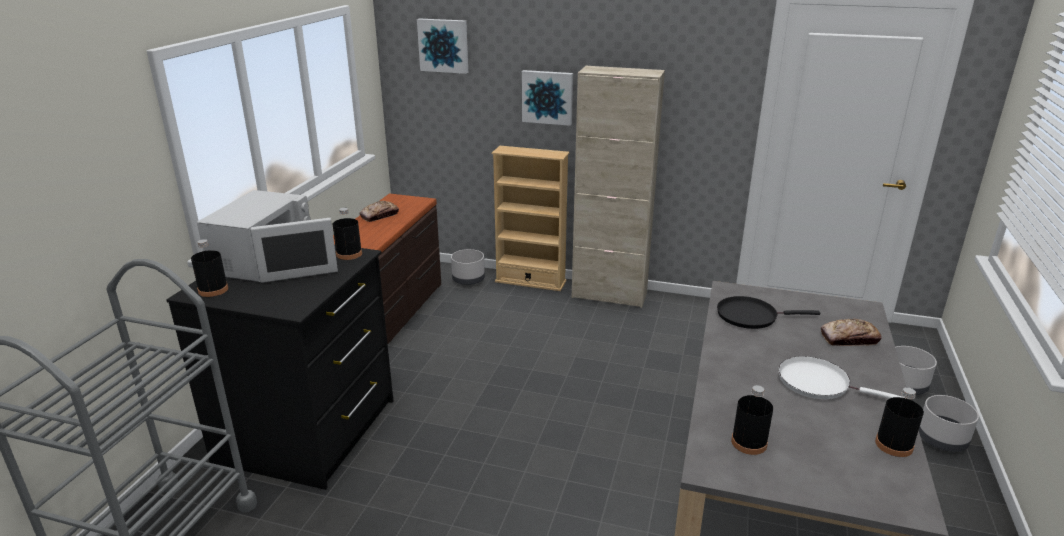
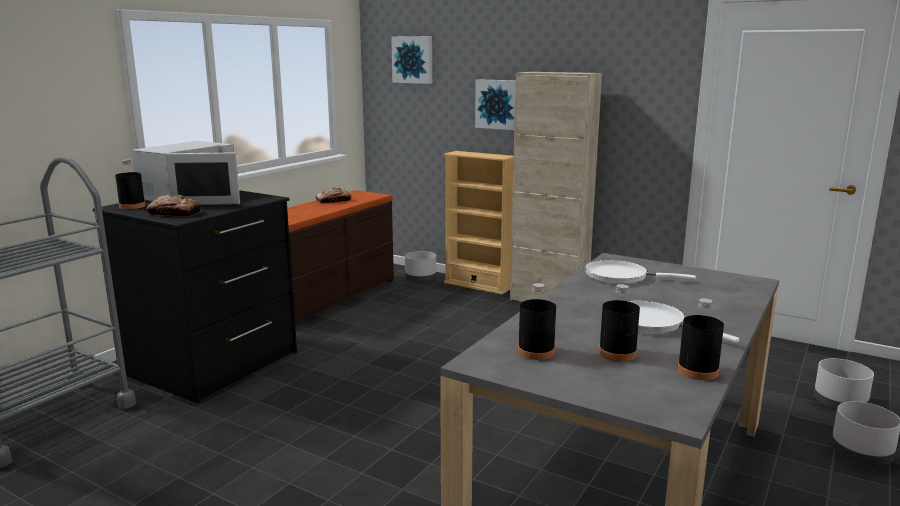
camera: 15 degrees right, 10 degrees down
(349, 254) = (260, 197): black bottle -> black bottle (617, 353)
(750, 316) = (620, 276): black frying pan -> white frying pan
(849, 339) = (716, 299): bread -> bread (174, 213)

